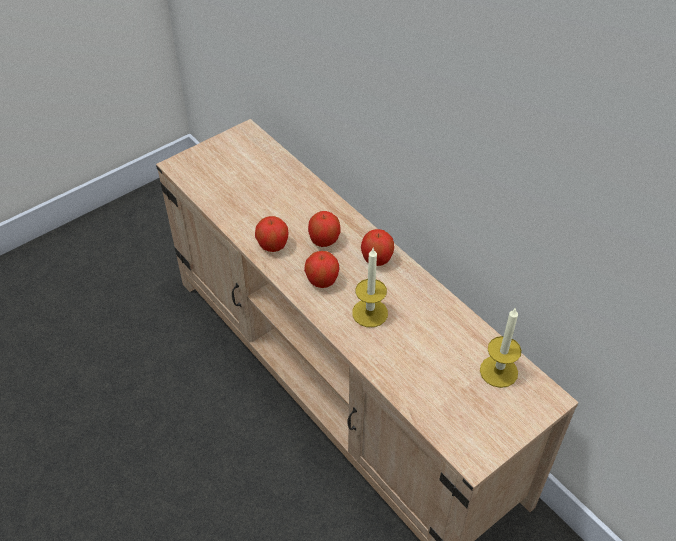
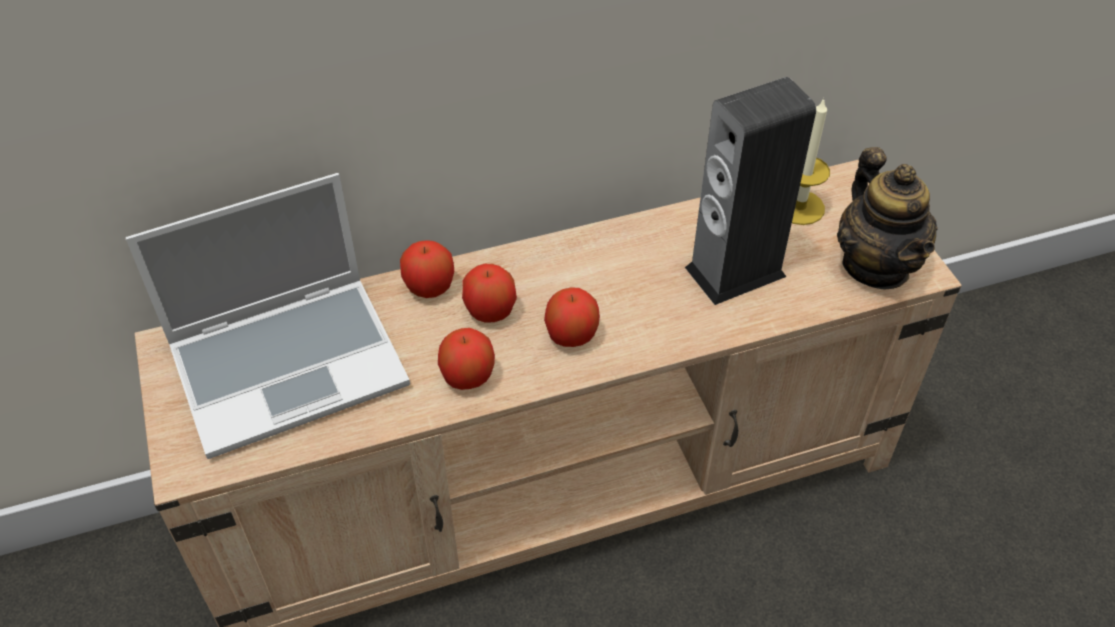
camera: 70 degrees left, 0 degrees up
(253, 177) = (291, 364): none -> laptop
(370, 313) = (656, 300): candle -> none
(377, 259) = (558, 263): apple -> apple (429, 287)
(415, 348) = (735, 272): none -> speaker
(463, 428) = (876, 266): none -> teapot

